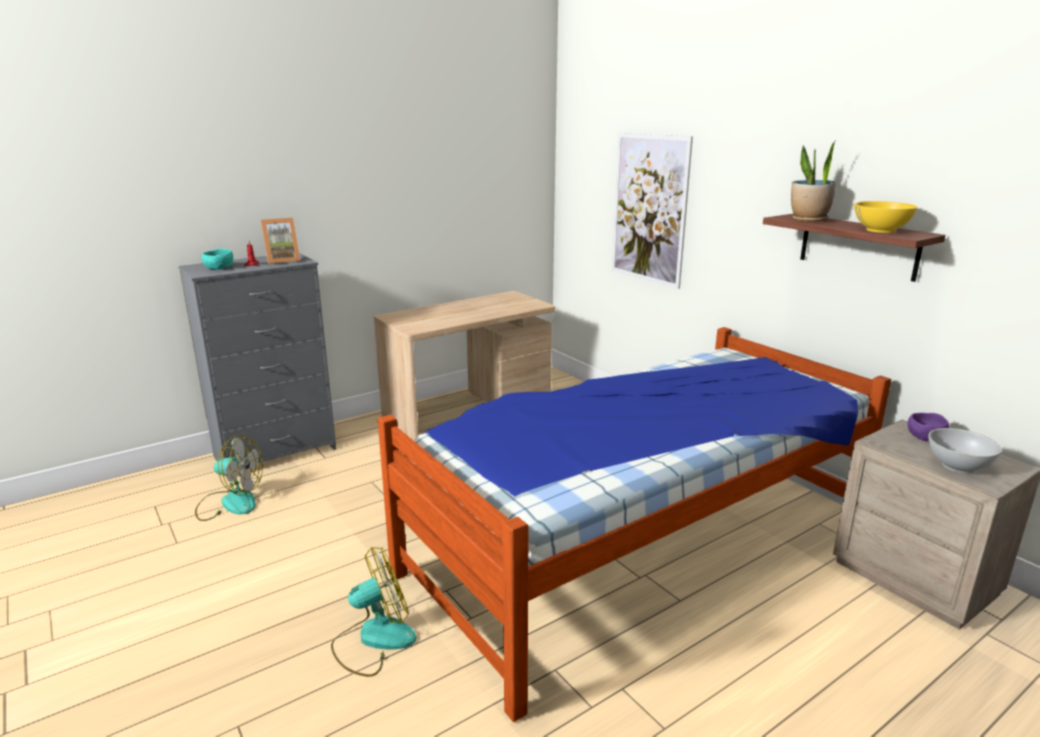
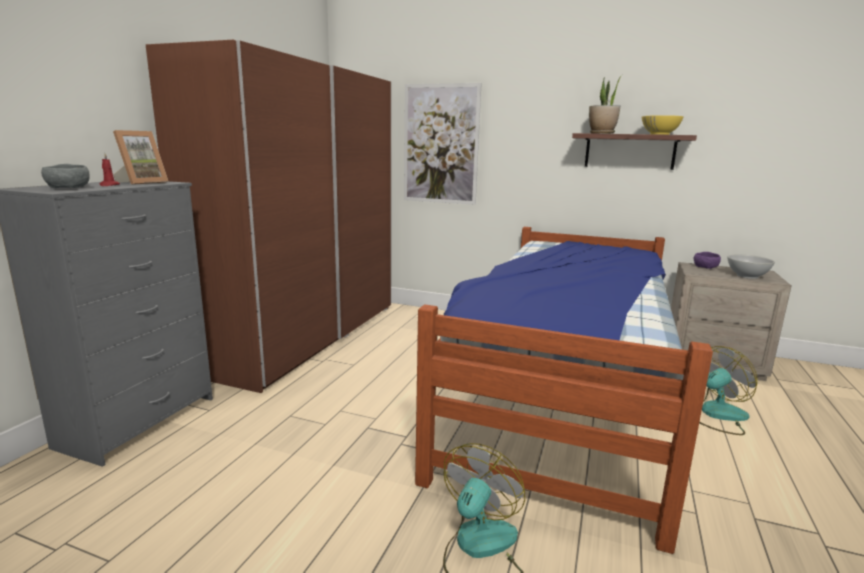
camera: 35 degrees left, 5 degrees down
(219, 268) = (69, 188): turquoise bowl -> grey bowl
(230, 502) = (137, 488): fan -> fan (716, 415)
(469, 407) = (306, 336): beige desk -> brown wardrobe

